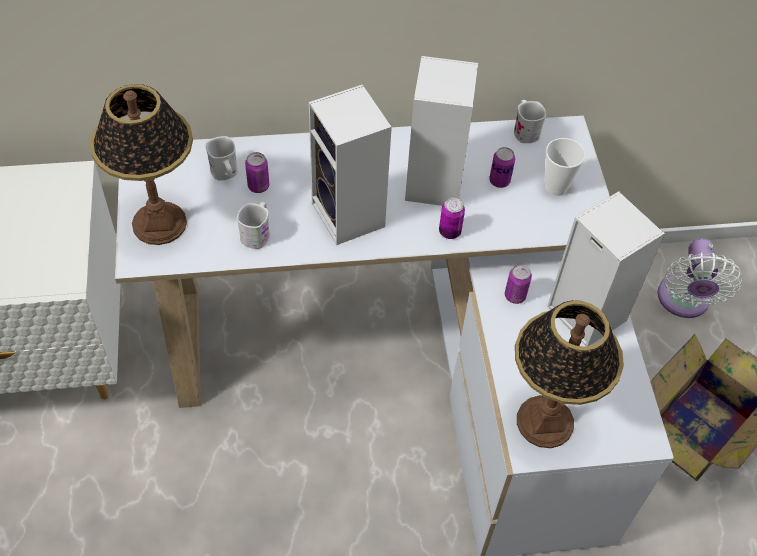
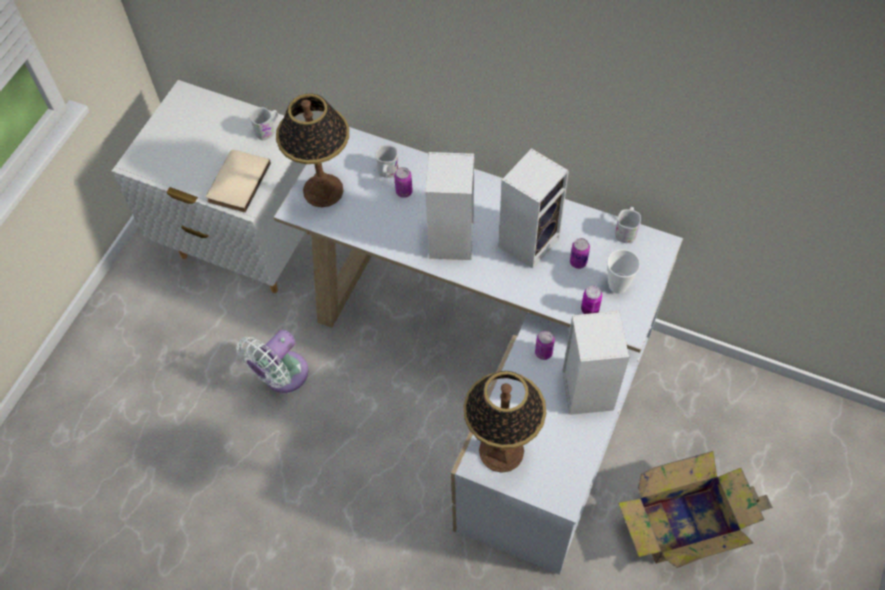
camera: 35 degrees right, 5 degrees up
(35, 261) = (236, 182): none -> beige book
(257, 233) = (381, 226): white mug -> white mug (267, 130)
(449, 232) = (514, 284): can -> can (589, 309)
(683, 301) = (746, 424): white fan -> white fan (281, 376)

